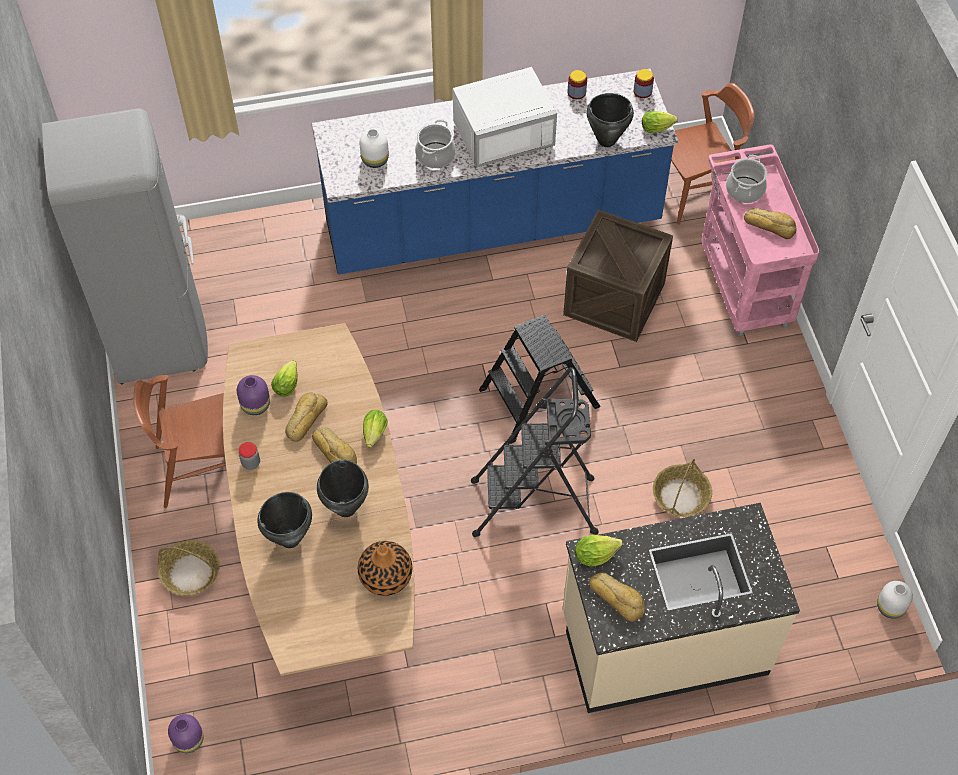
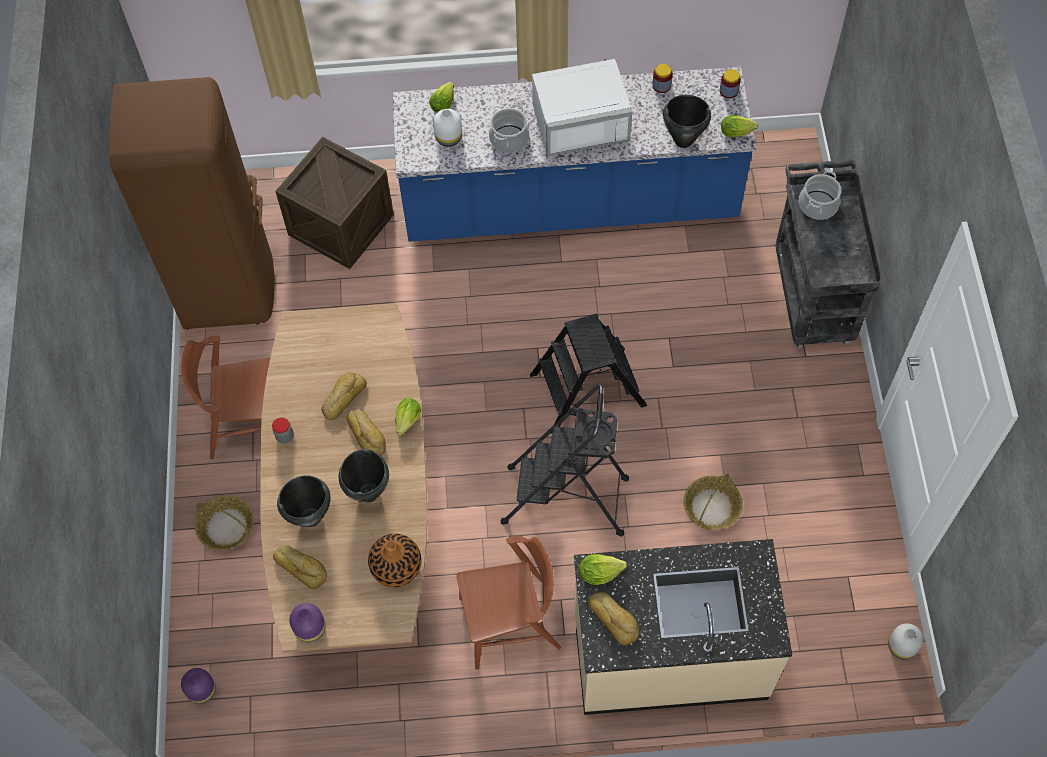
camera: 10 degrees right, 5 degrees up
(161, 339) = (230, 288): grey fridge -> brown fridge
(255, 404) = (297, 377): purple vase -> purple vase (310, 628)
(287, 383) = (331, 359): lettuce -> lettuce (444, 103)
(614, 299) = (679, 295): crate -> crate (341, 225)
(697, 190) = (782, 189): brown chair -> brown chair (510, 623)
(742, 285) = (811, 294): pink cart -> black cart
(770, 225) = (837, 246): bread -> bread (301, 567)

